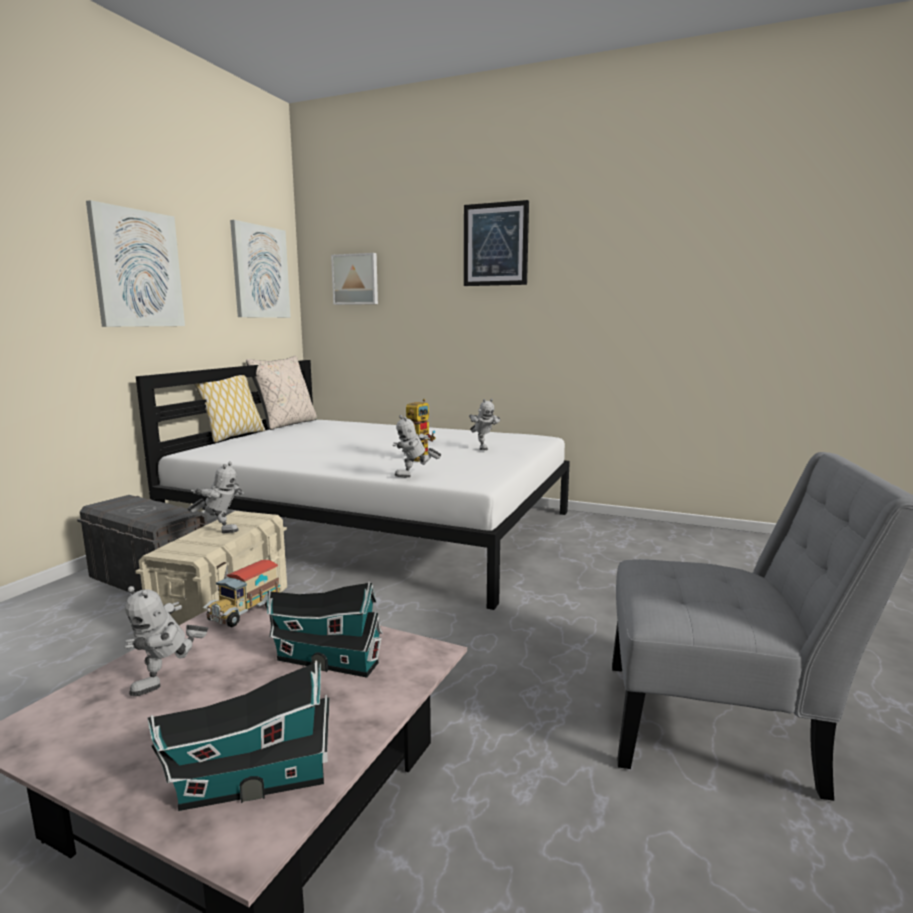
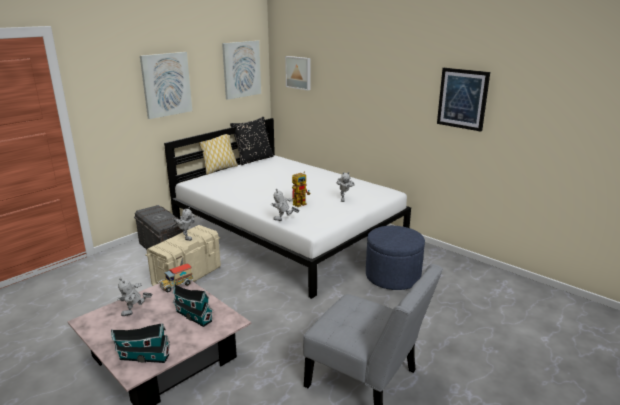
camera: 20 degrees right, 10 degrees up
(286, 424) = (254, 159): beige pillow -> black pillow
(495, 244) = (376, 63): picture -> picture (462, 99)
(594, 559) = (393, 276): none -> blue ottoman

